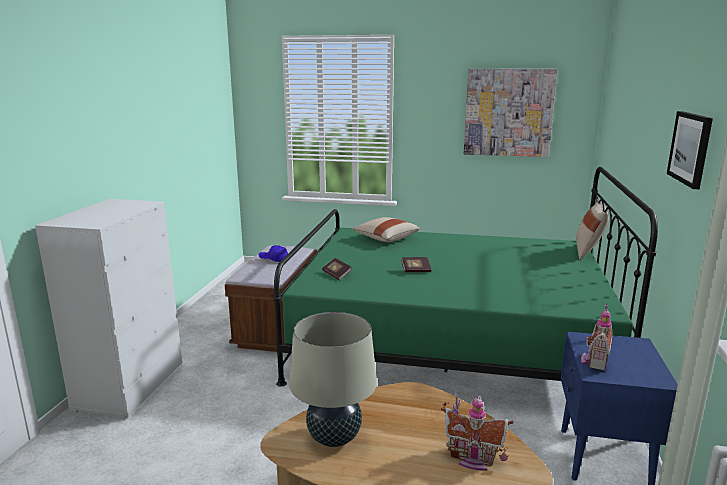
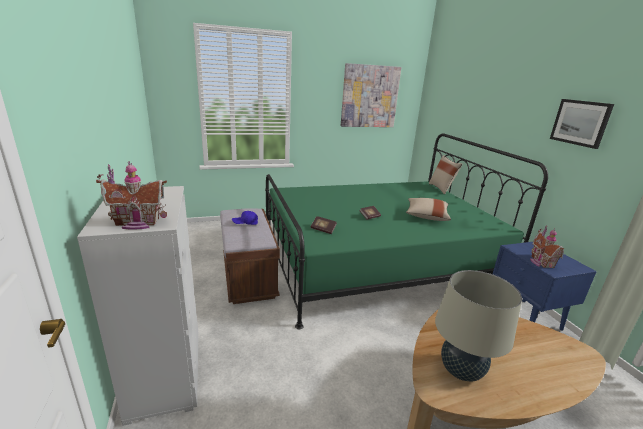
camera: 30 degrees left, 5 degrees up
(385, 238) = (315, 193): beige pillow -> beige pillow (426, 216)
(472, 459) = (549, 353): toy house -> toy house (137, 223)

